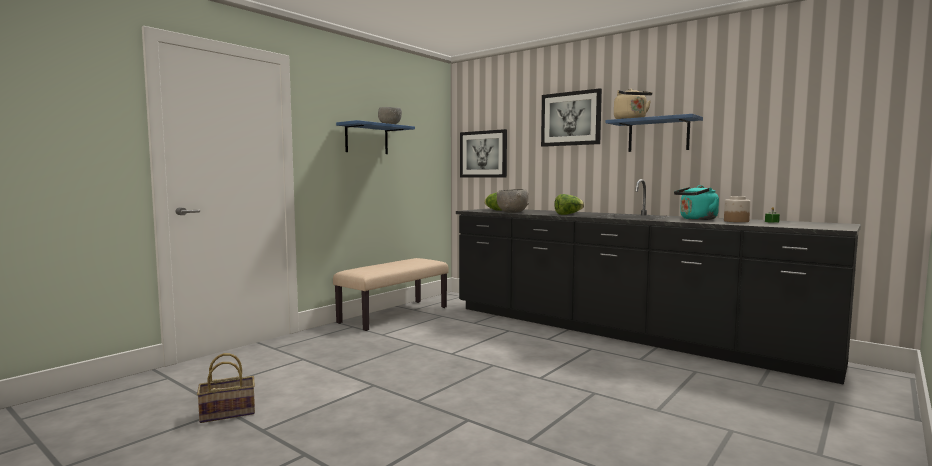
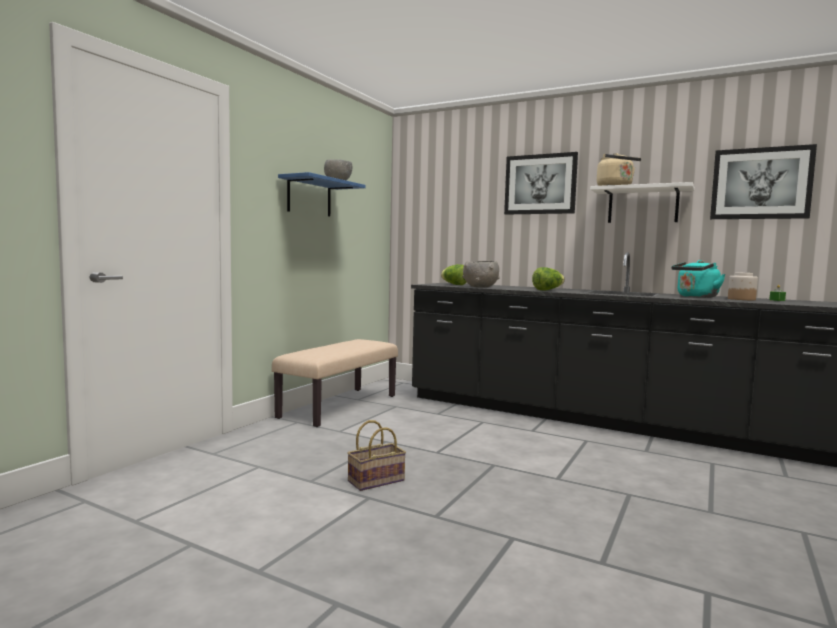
camera: 10 degrees left, 0 degrees up
(229, 412) = (198, 548): basket -> basket (377, 480)
(483, 154) = (432, 221): picture -> picture (760, 183)
(658, 135) = (643, 205): blue shelf -> white shelf

